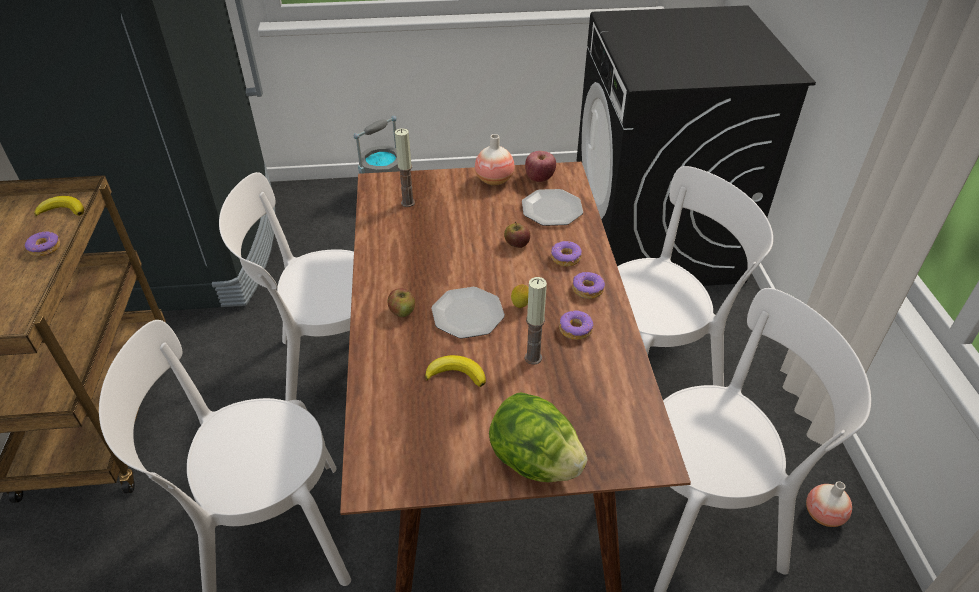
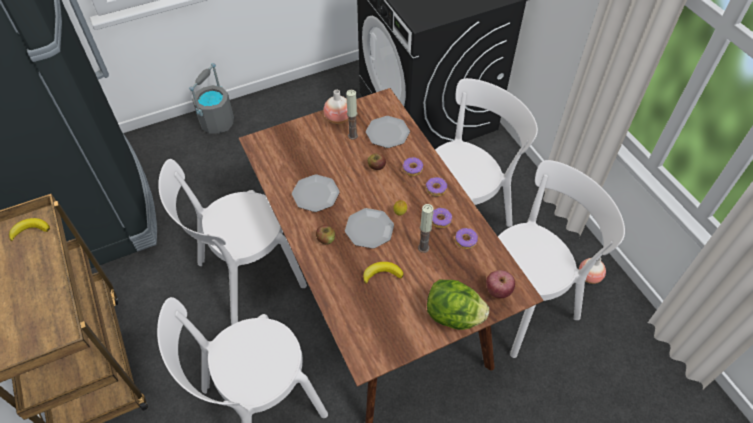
camera: 20 degrees left, 10 degrees up
(45, 248) = (39, 265): donut -> donut (466, 240)
(408, 202) = (287, 153): candle -> candle (353, 135)
(417, 256) = (315, 194): none -> plate
(539, 178) = (368, 109): apple -> apple (498, 290)

